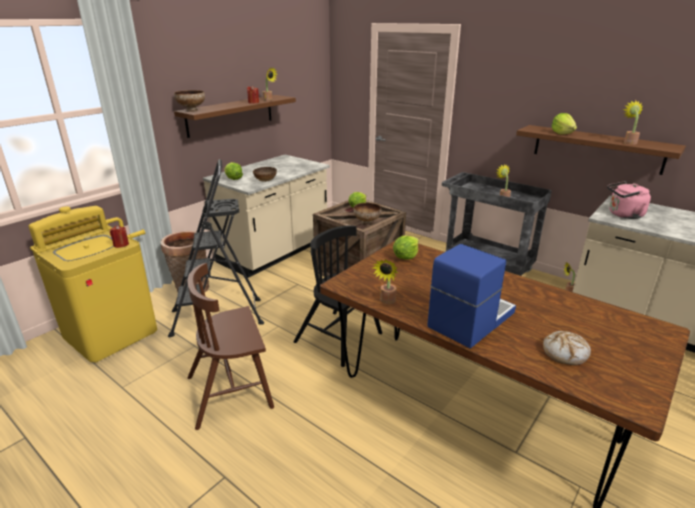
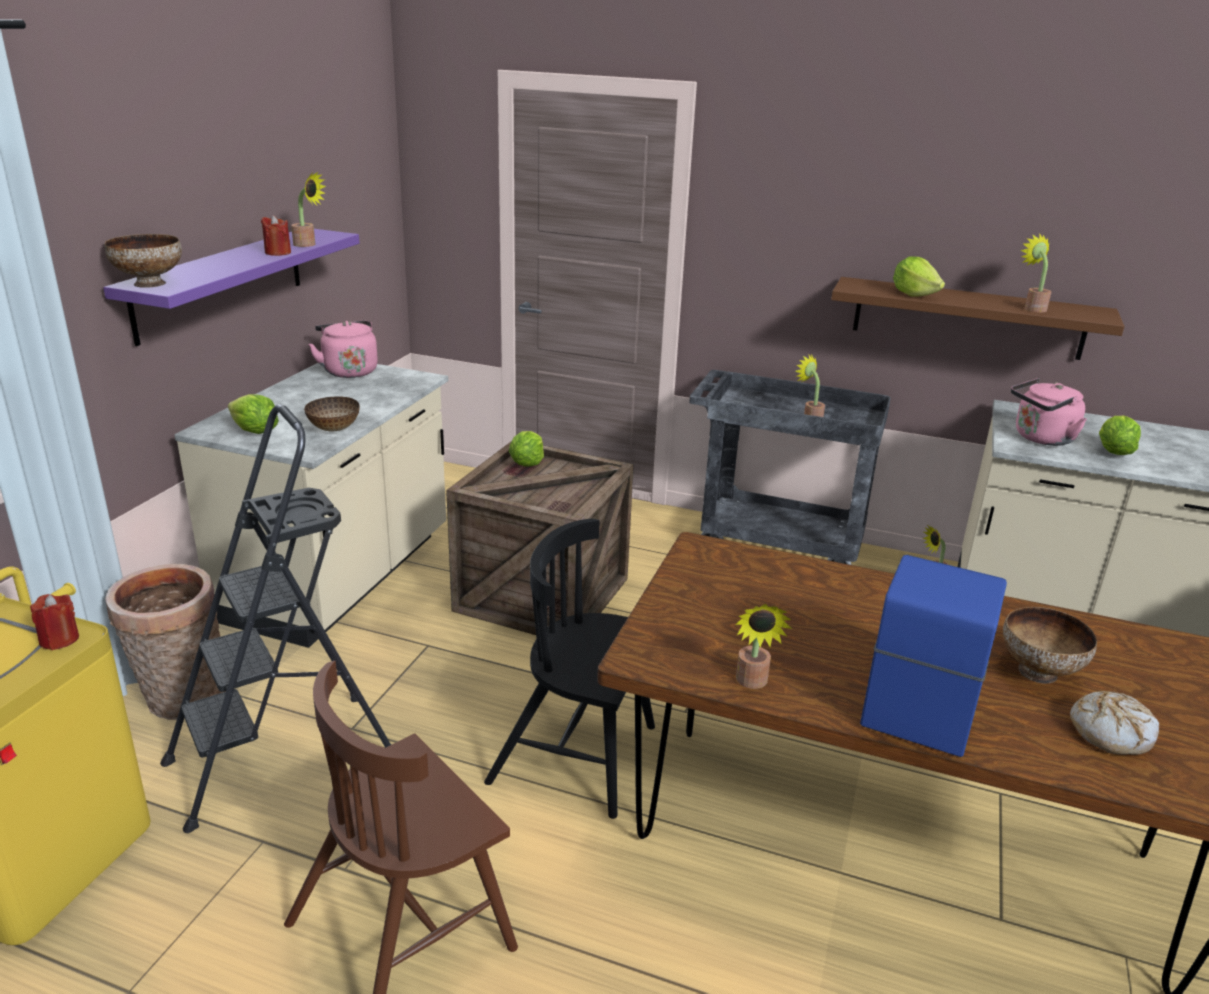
camera: 20 degrees left, 0 degrees up
(230, 115) = (221, 283): brown shelf -> purple shelf
(288, 160) = (349, 371): none -> pink kettle
(367, 223) = (567, 498): bowl -> bowl (1039, 673)
(405, 257) = (722, 574): lettuce -> lettuce (1113, 451)

